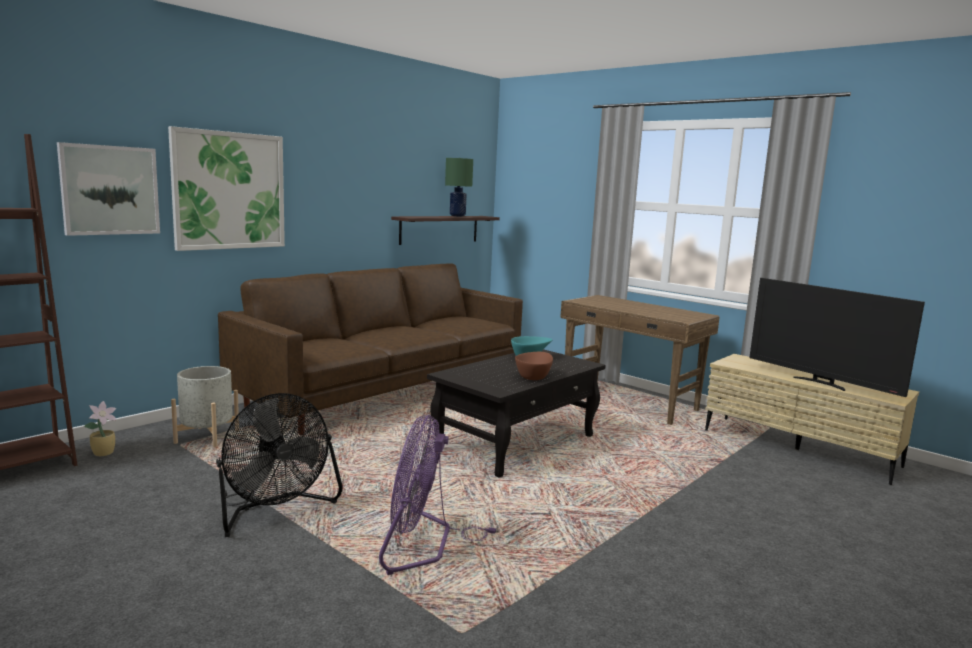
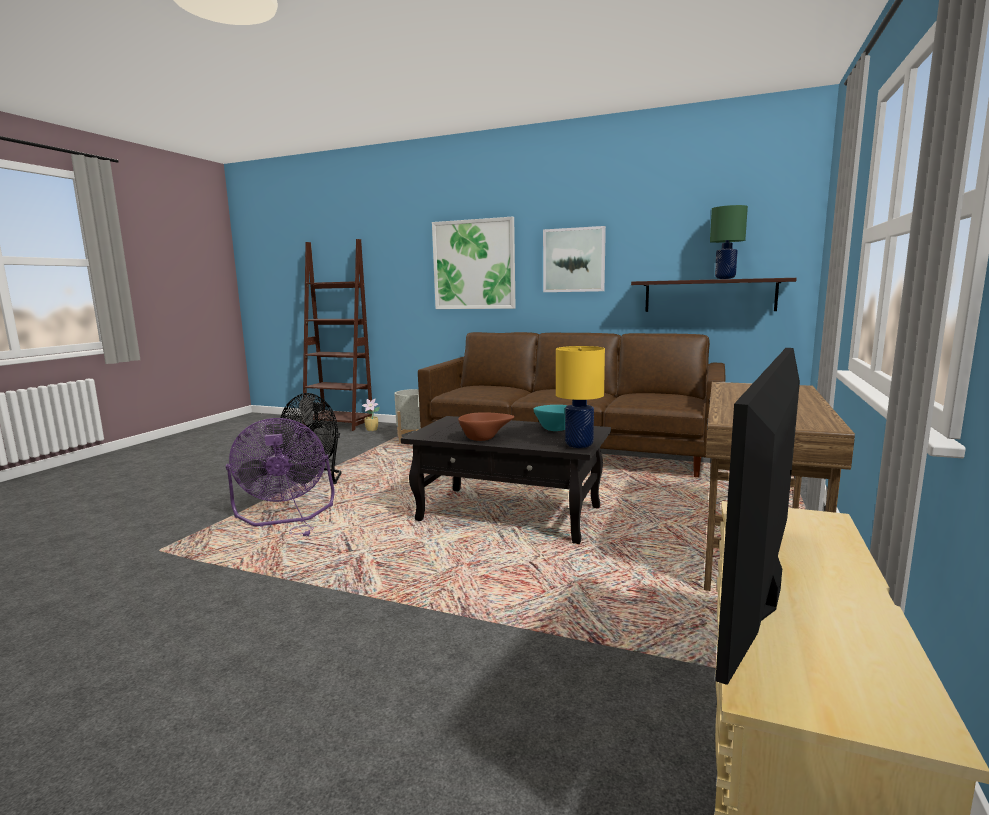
camera: 70 degrees right, 0 degrees up
(110, 190) = (401, 269): picture -> picture (574, 260)
(583, 362) = (578, 446): none -> yellow table lamp

